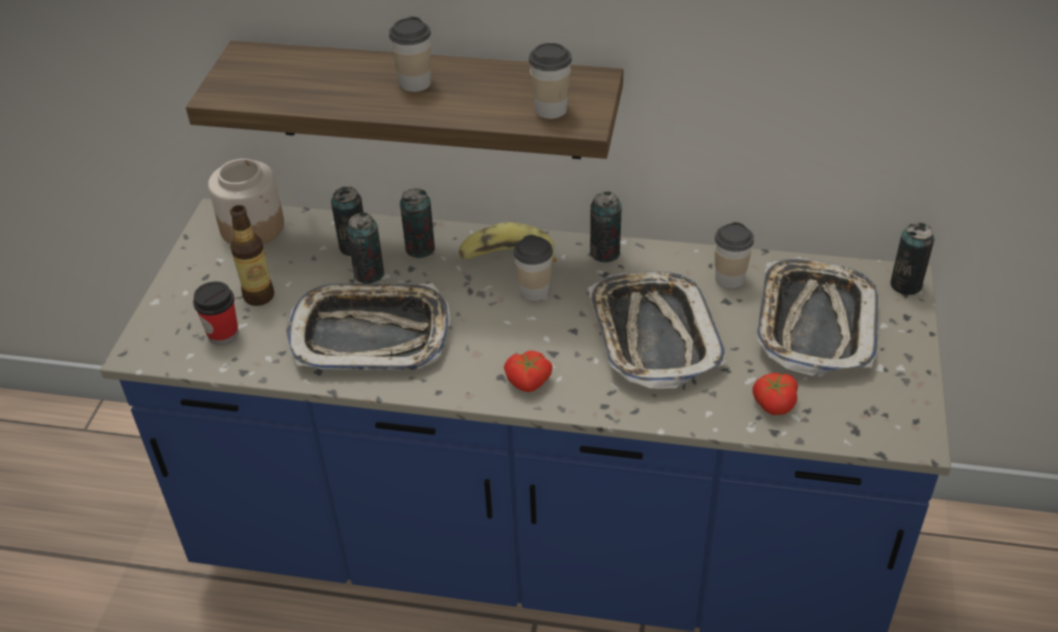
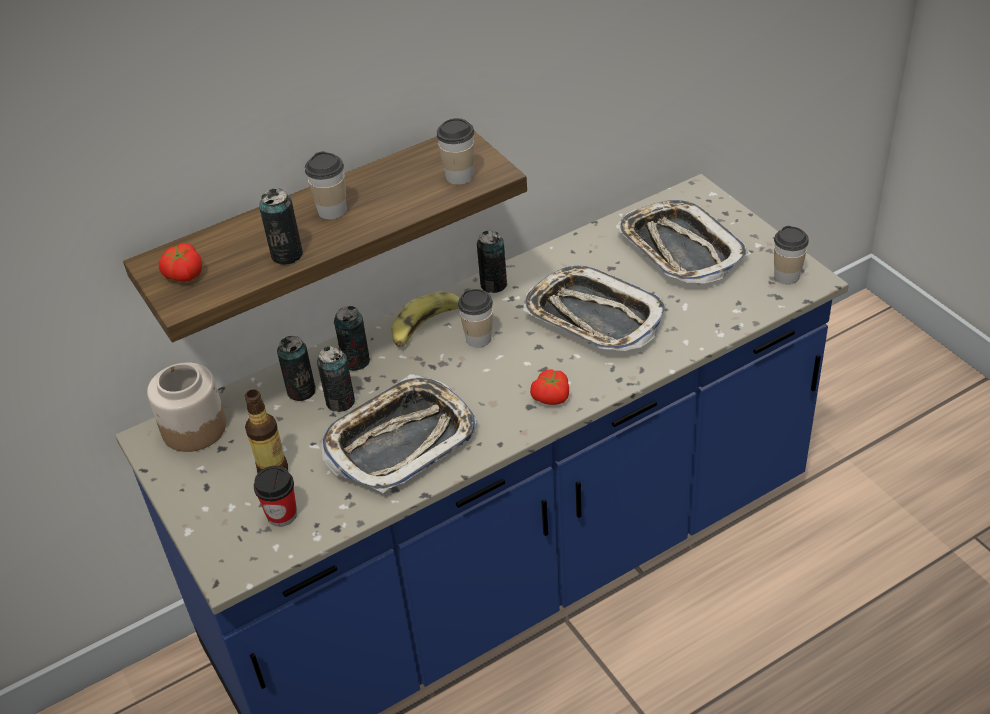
camera: 40 degrees left, 0 degrees up
(729, 279) = (595, 253): cup -> cup (786, 276)
(773, 403) = (715, 311): tomato -> tomato (183, 275)
(905, 285) = (702, 194): can -> can (287, 255)

